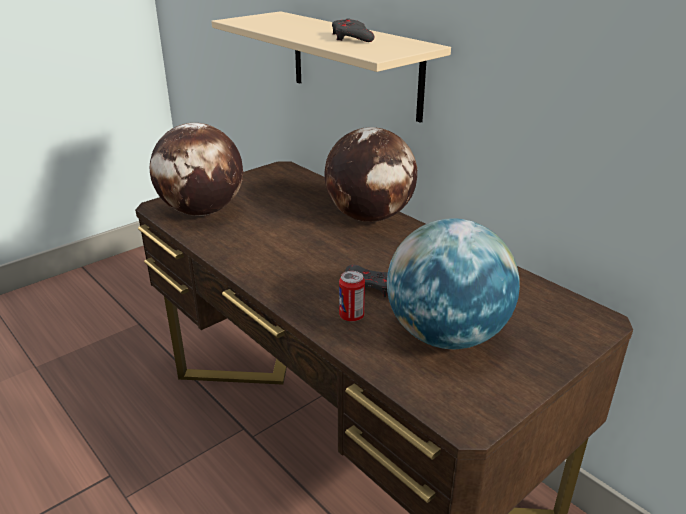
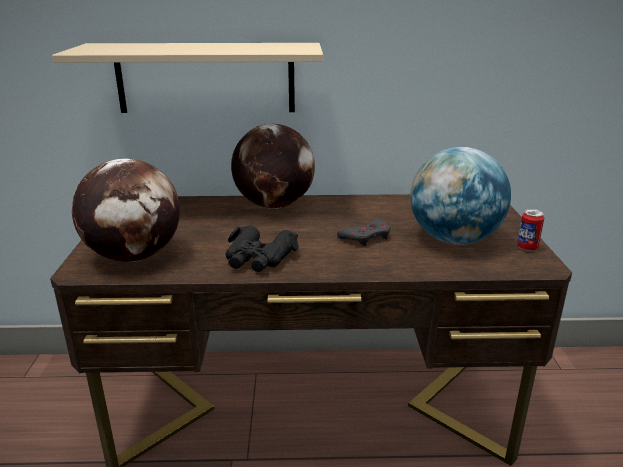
camera: 50 degrees left, 5 degrees down
(261, 255) = (259, 258): none -> black binoculars
(351, 316) = (394, 257): can -> can (527, 247)
(352, 37) = (237, 46): grey game controller -> none

